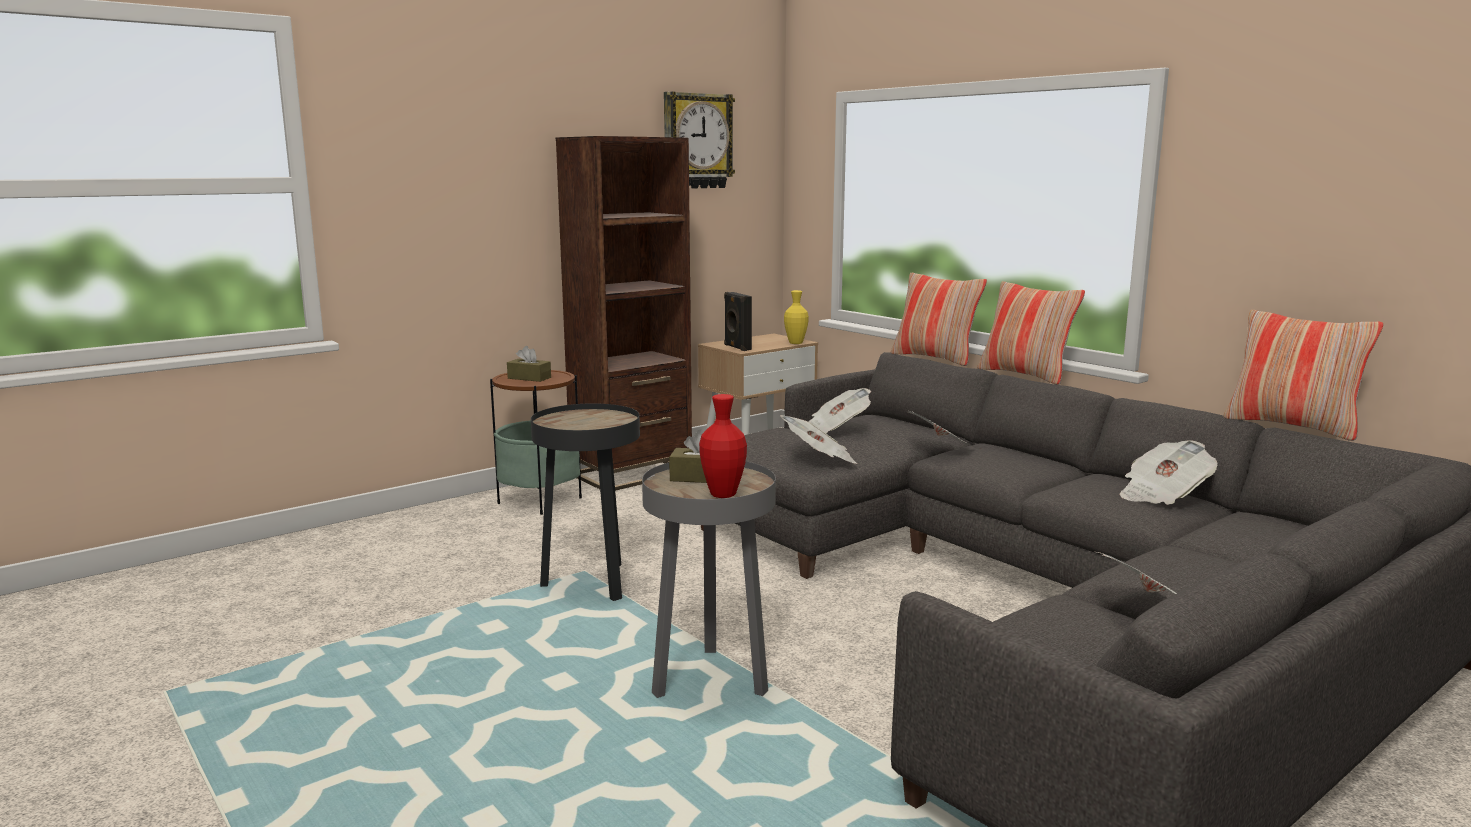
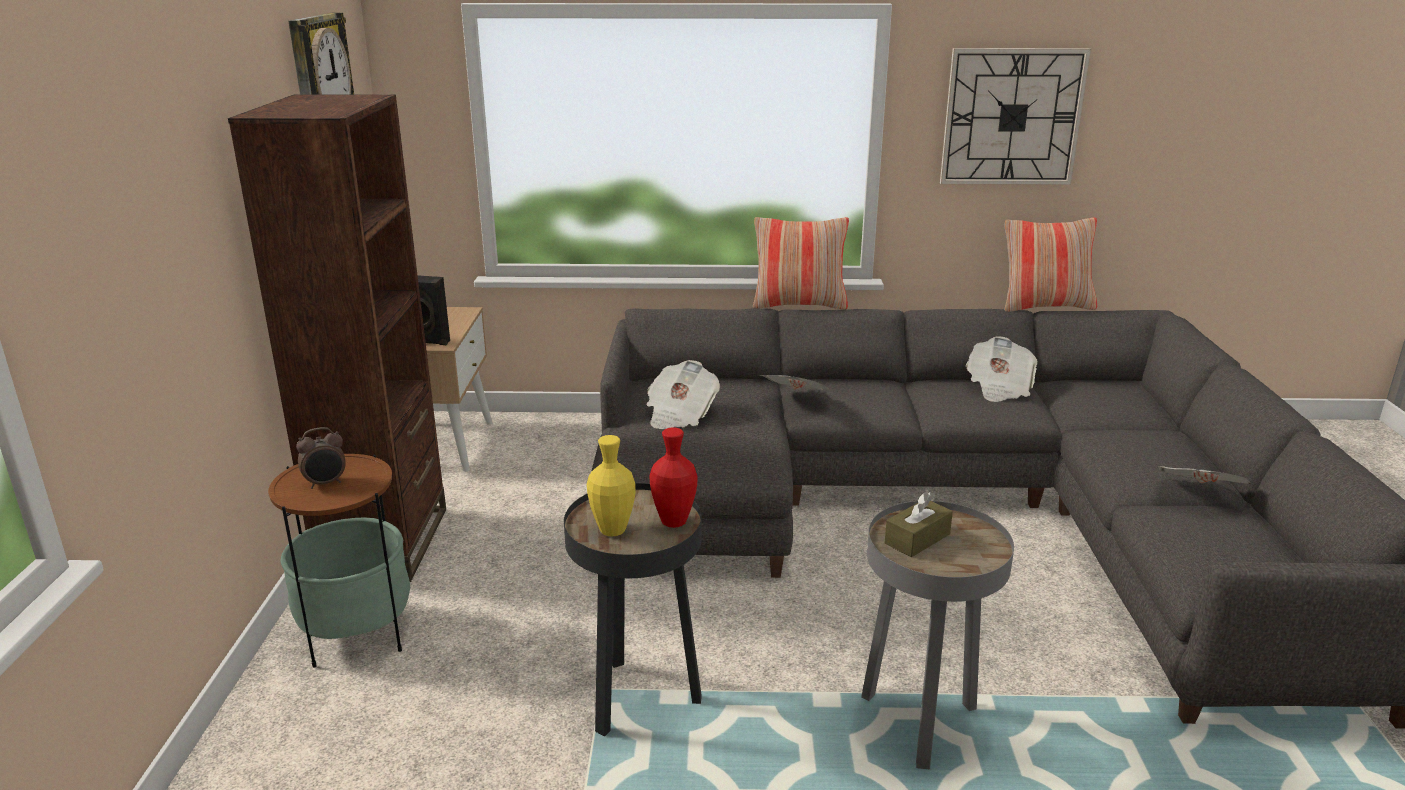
camera: 50 degrees left, 10 degrees up
(529, 378) = (326, 483): brown tissue box -> alarm clock
(723, 494) = (980, 549): red vase -> red vase (674, 522)
(795, 343) = (466, 315): yellow vase -> yellow vase (612, 530)
(819, 459) = (742, 455): newspaper -> none
(934, 358) = (687, 304): pillow -> none
(1302, 193) = (1012, 117): none -> wall clock

